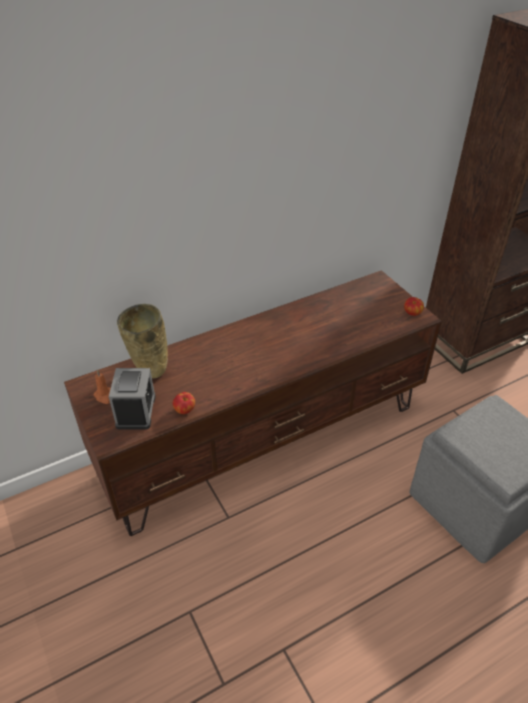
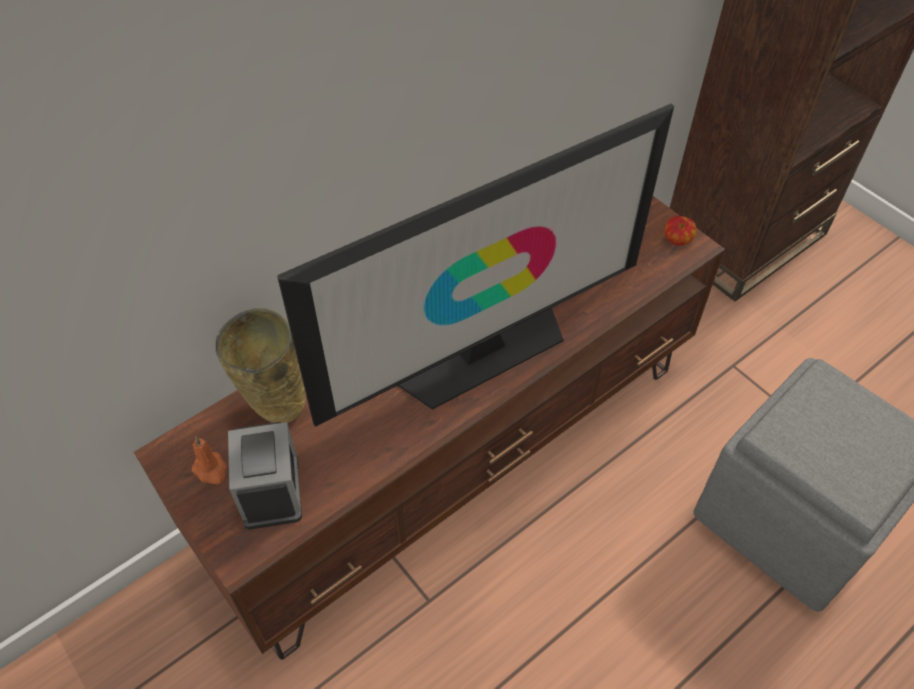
camera: 10 degrees left, 10 degrees up
(185, 410) = (353, 476): apple -> none
(277, 356) = (481, 351): none -> television

